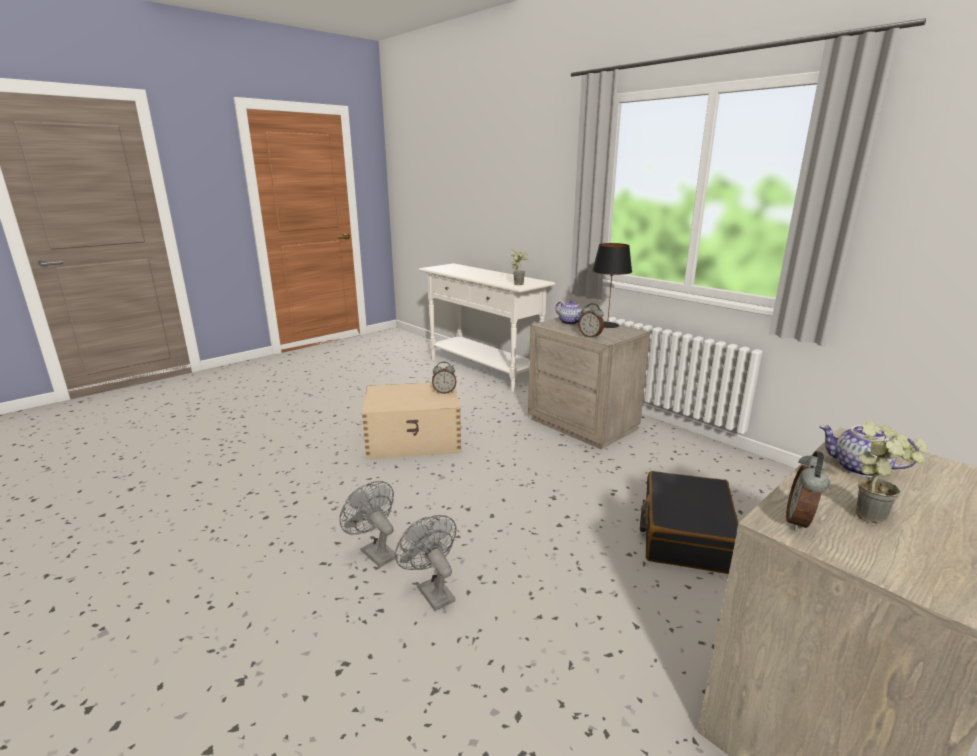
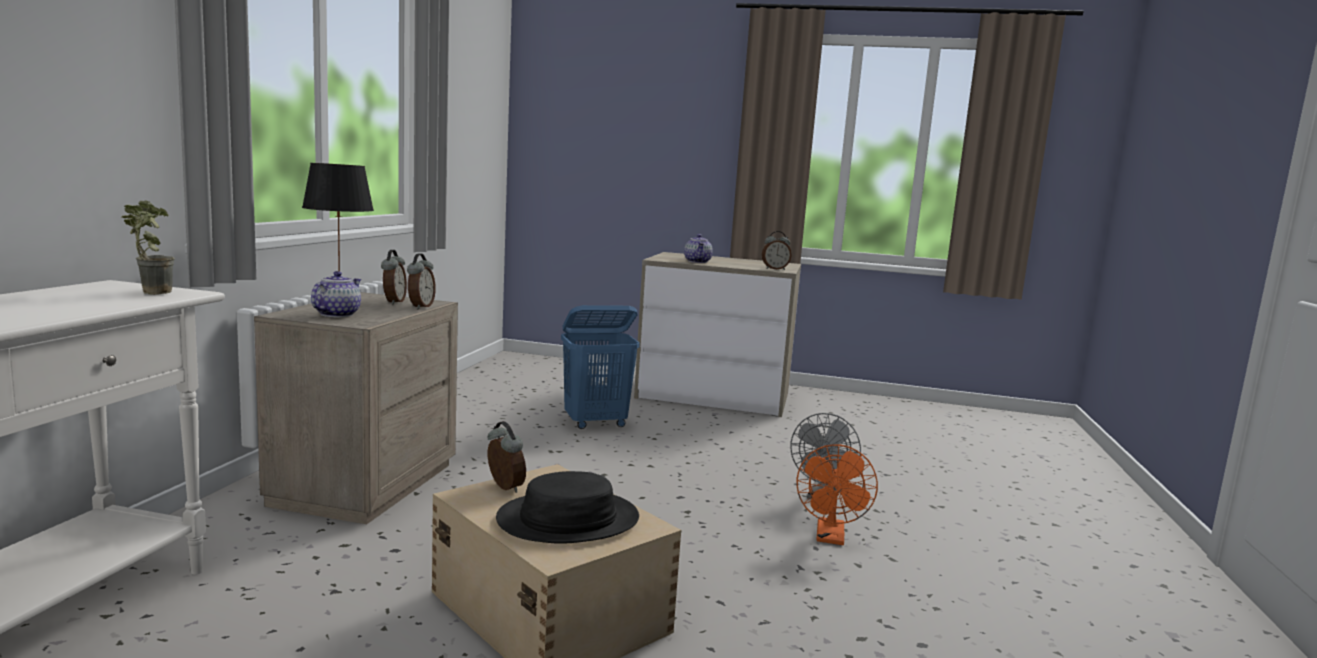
camera: 125 degrees left, 10 degrees down
(374, 552) = (830, 538): grey fan -> orange fan
(399, 396) = (568, 520): none -> black hat
(608, 333) = (393, 302): none -> alarm clock
(685, 534) = (596, 423): black suitcase -> blue laundry basket
(874, 515) = (744, 264): potted plant -> none

